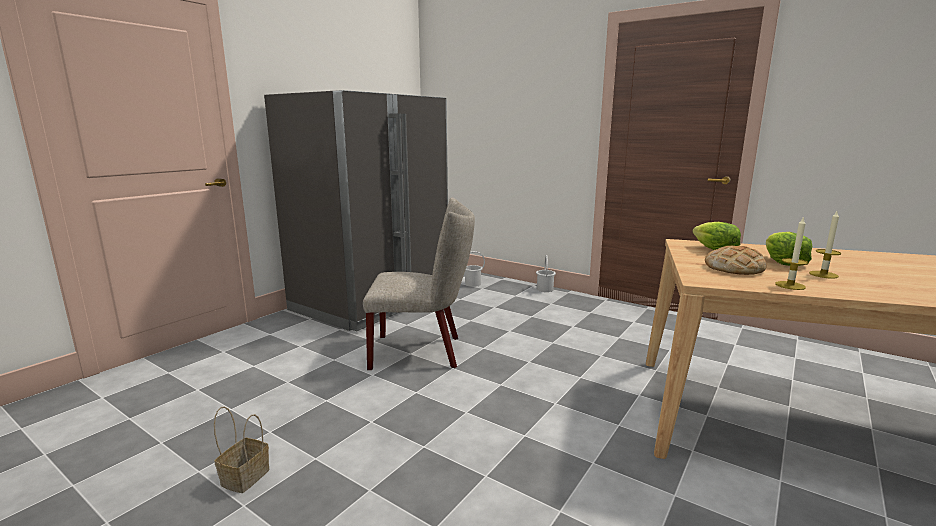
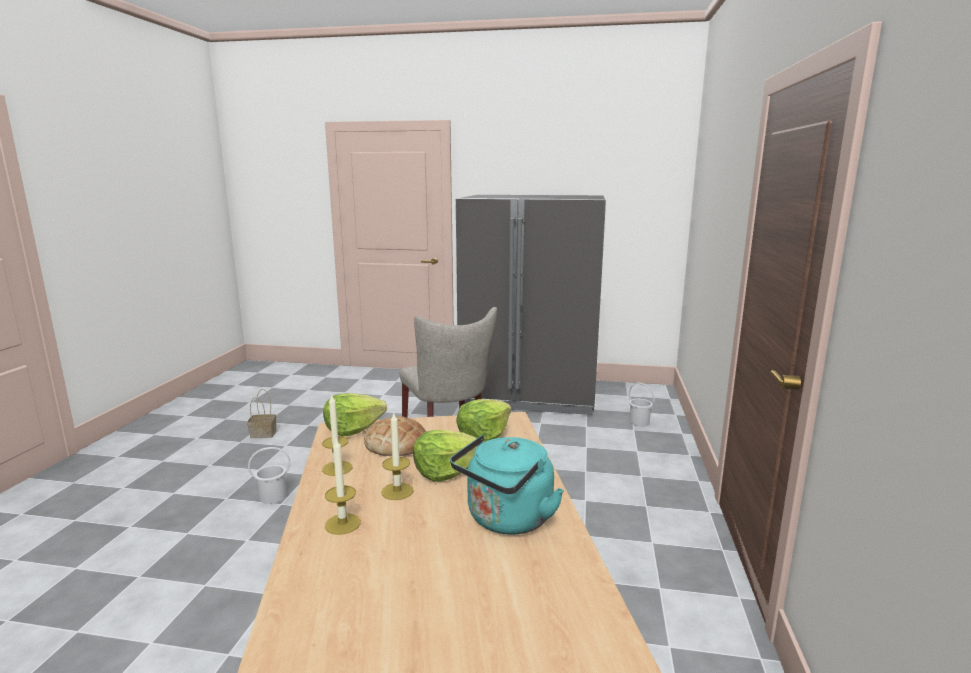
camera: 65 degrees right, 0 degrees up
(544, 289) = (686, 464): white bucket -> white bucket (272, 496)
(700, 276) = (353, 429): none -> lettuce
(848, 259) = (506, 520): none -> turquoise kettle
(887, 289) = (342, 524): none -> candle

